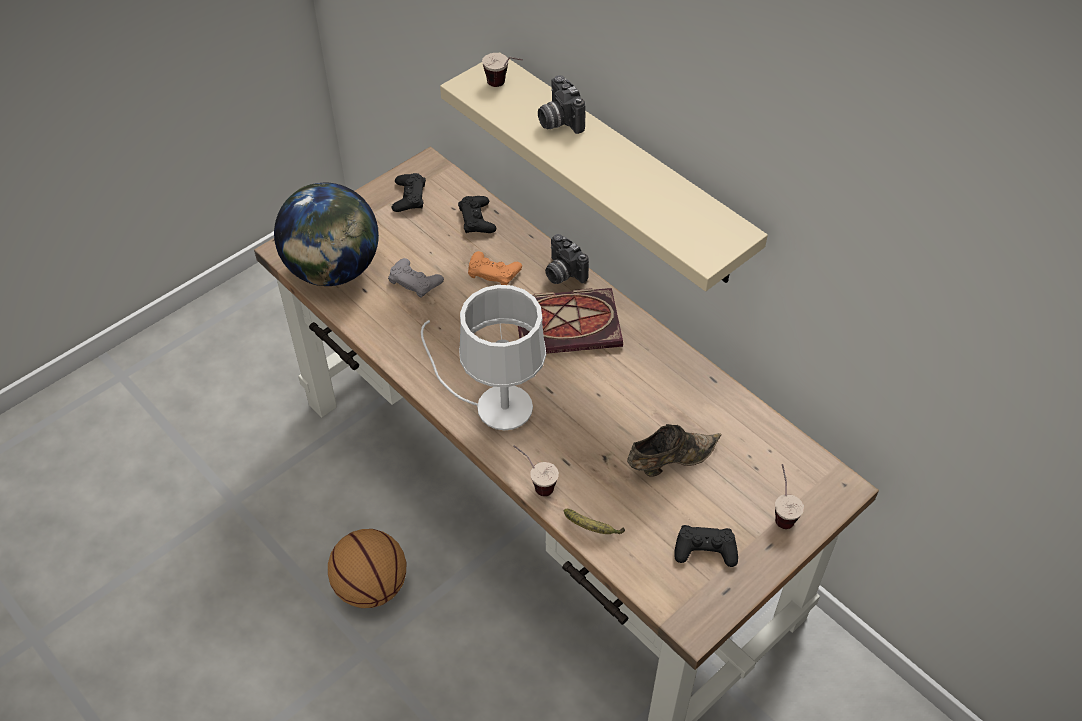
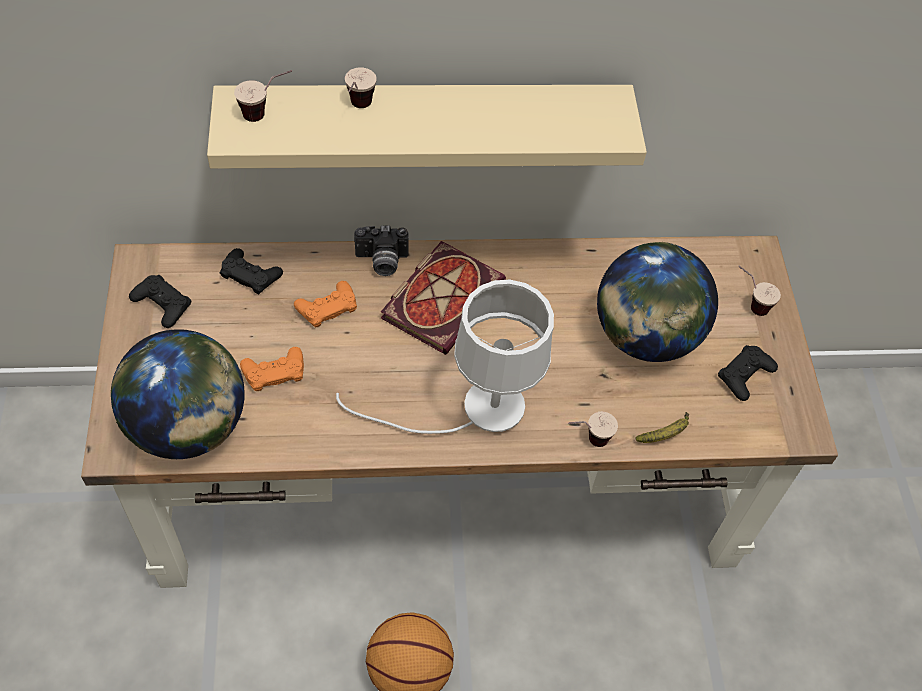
camera: 55 degrees left, 5 degrees up
(415, 281) = (274, 372): grey game controller -> orange game controller
(558, 121) = (358, 110): camera -> cup
(669, 461) = (645, 336): brown shoe -> globe

